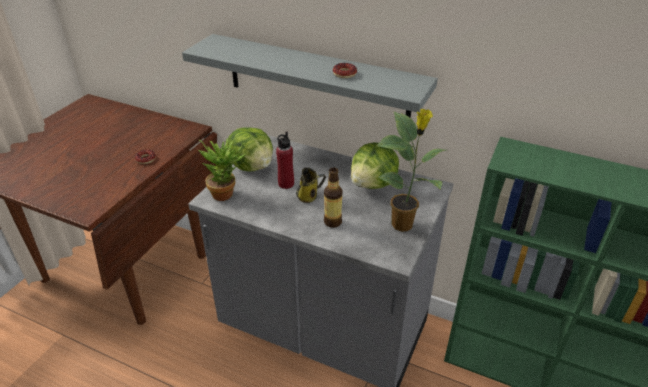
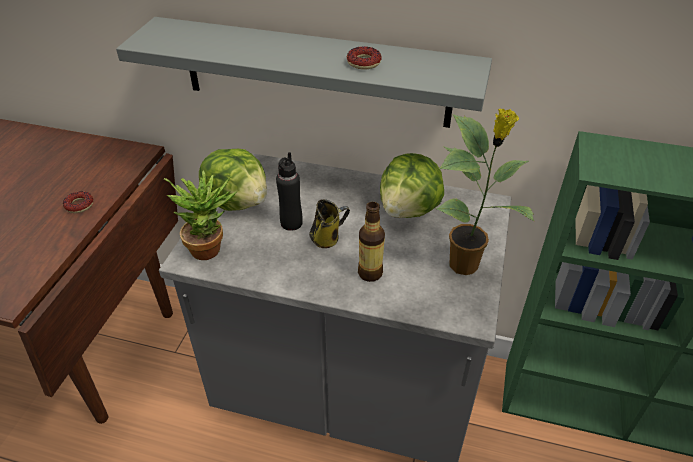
camera: 10 degrees left, 5 degrees up
(286, 184) = (291, 223): red bottle -> black bottle

